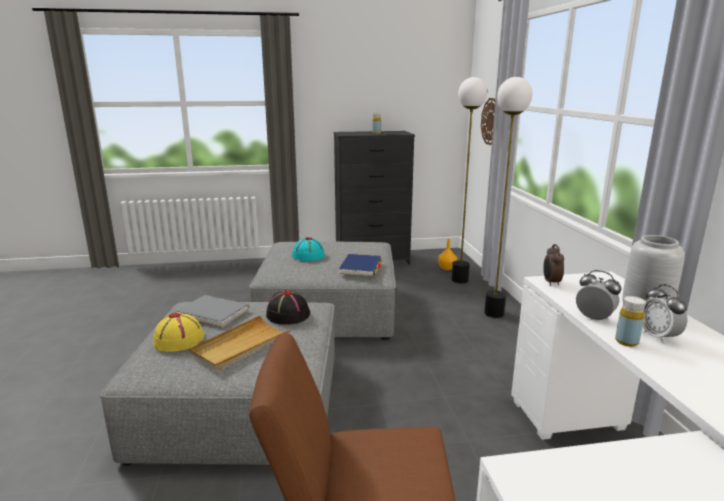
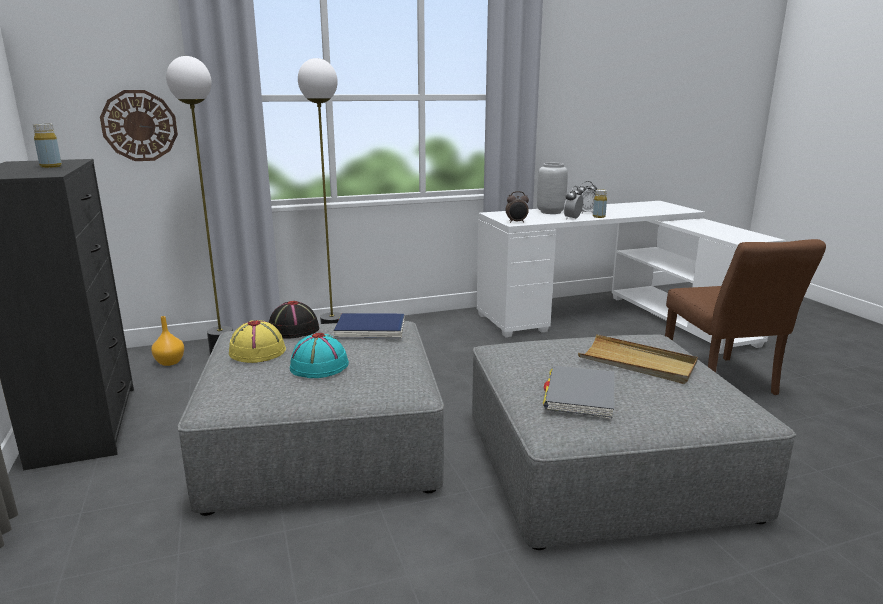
camera: 100 degrees left, 0 degrees up
(179, 340) = (664, 400): yellow hat -> yellow hat (258, 351)
(287, 315) = (545, 352): black hat -> black hat (293, 330)

